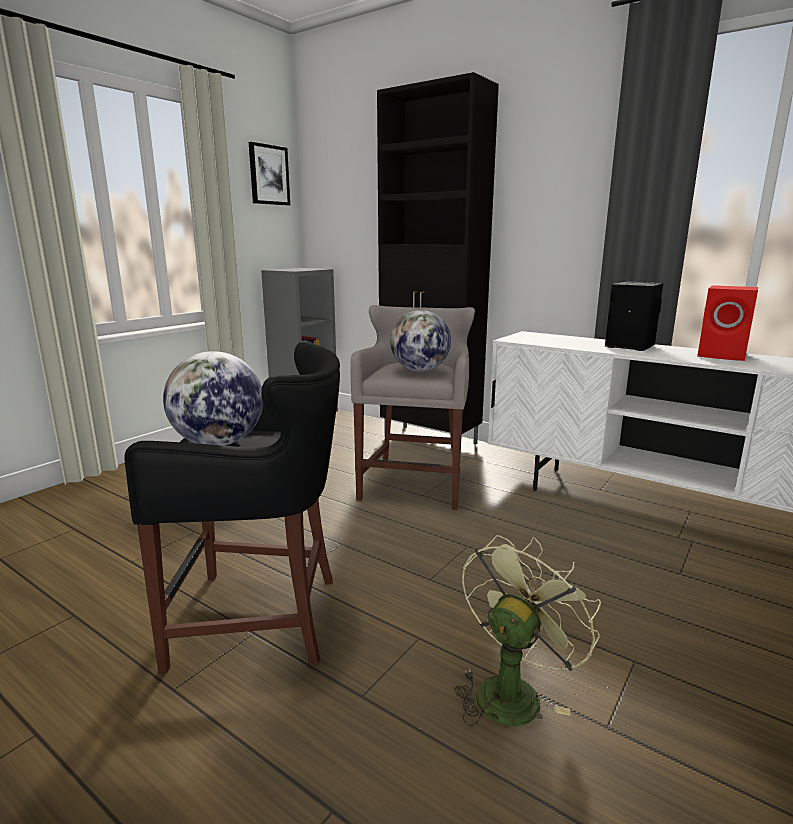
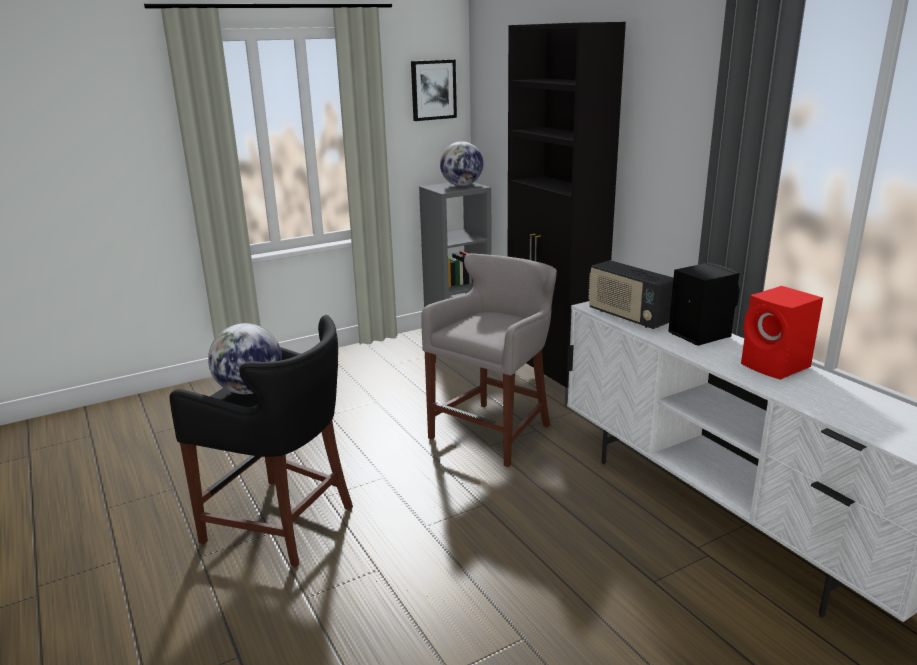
camera: 25 degrees right, 5 degrees up
(420, 370) = (490, 328): globe -> globe (462, 185)
(512, 690) = (408, 627): green fan -> none
(554, 342) = (628, 317): none -> radio

